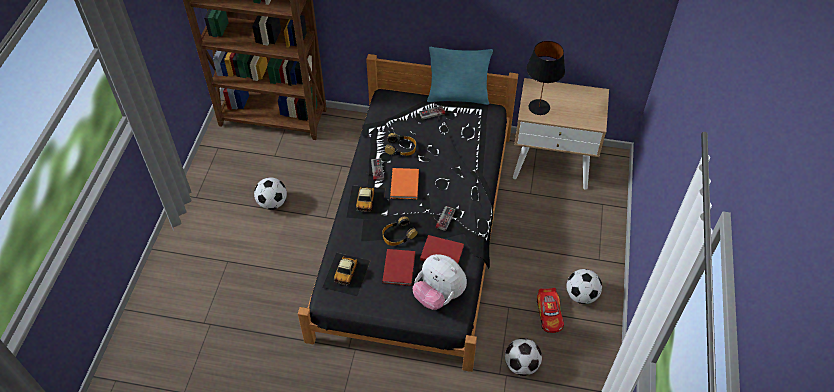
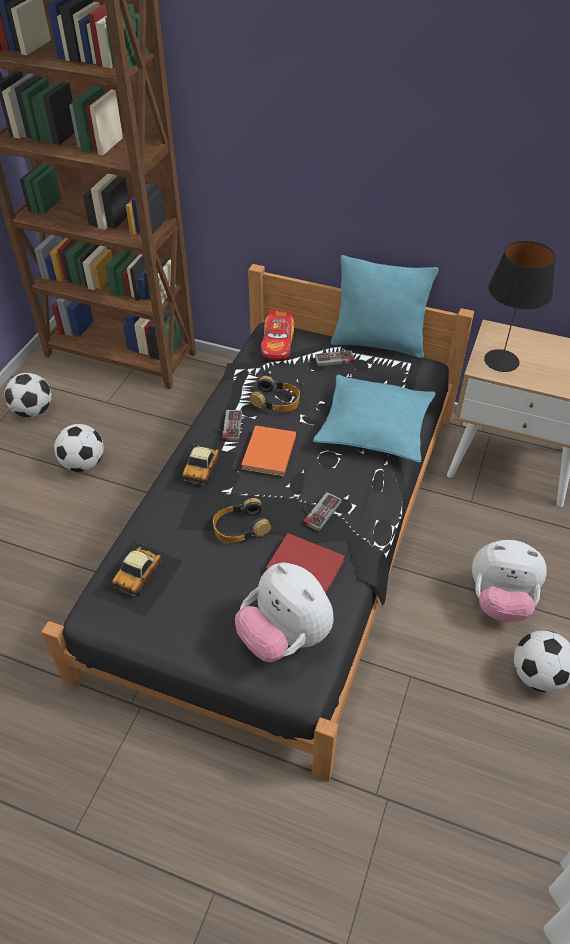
camera: 10 degrees right, 5 degrees down
(399, 267) = (229, 579): red book -> none
(466, 159) = (374, 428): none -> turquoise pillow
(521, 364) = (417, 783): football -> football (33, 411)
(549, 314) = (479, 699): toy car -> toy car (278, 343)
(555, 254) = (500, 600): none -> plush toy

